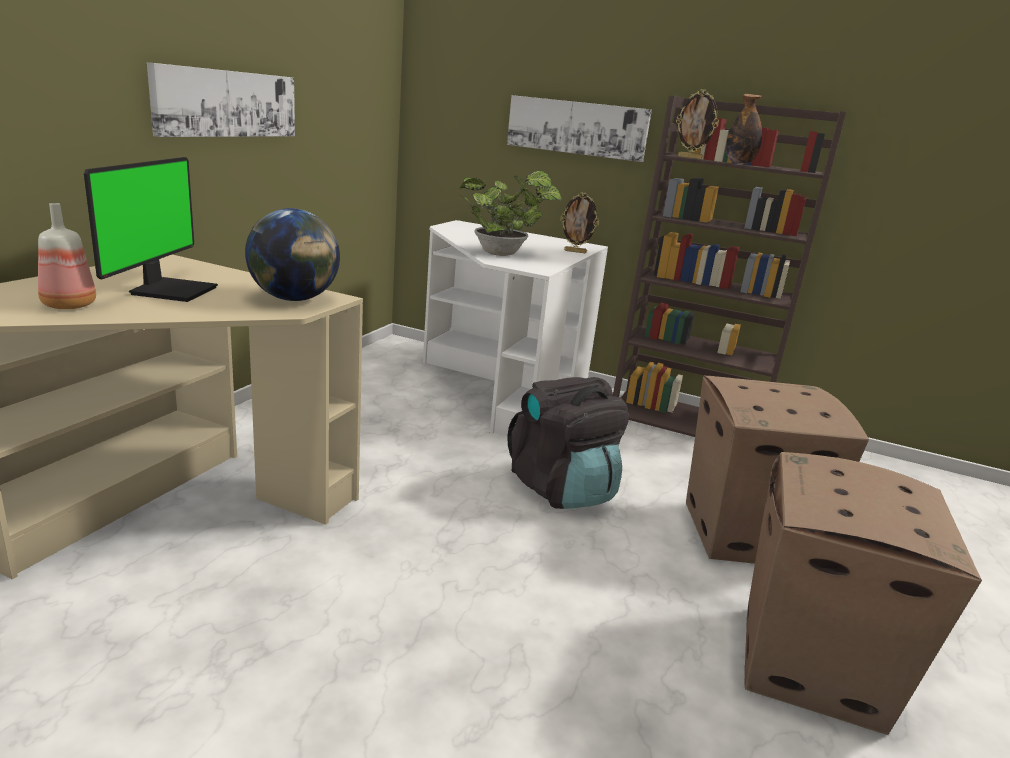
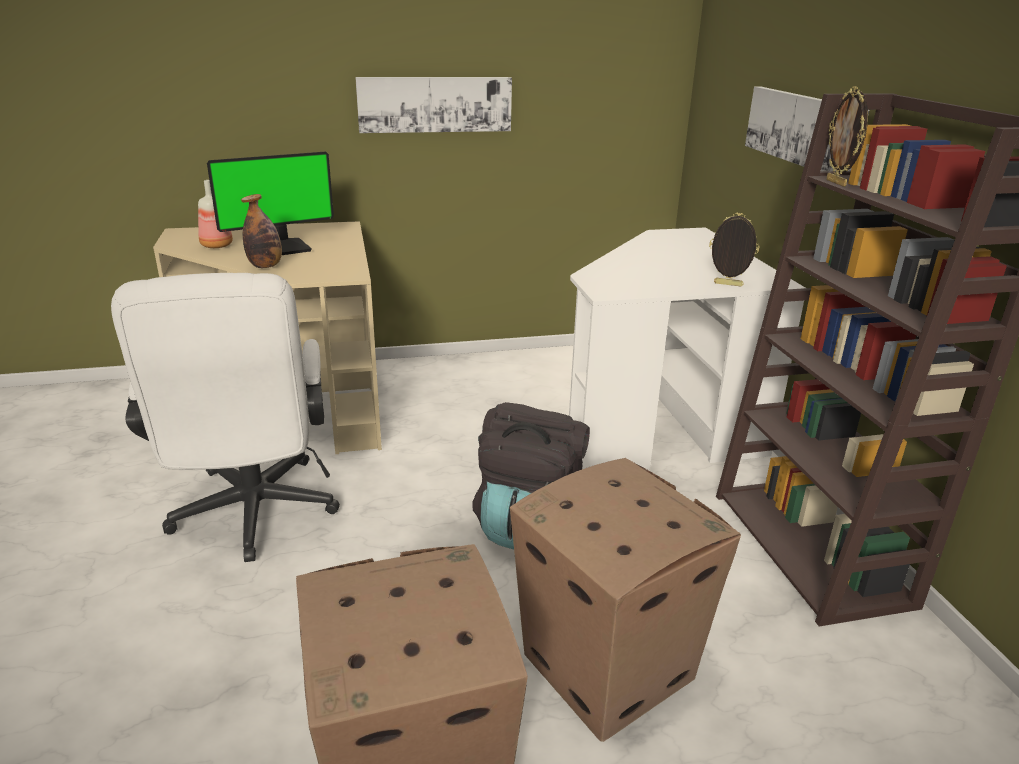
camera: 55 degrees right, 5 degrees up
(294, 299) = (326, 269): globe -> none
(369, 617) = (253, 517): none -> white office chair
(503, 254) = (625, 270): potted plant -> none
(575, 251) = (727, 285): picture frame -> picture frame turned 135 degrees clockwise
(739, 163) = (896, 198): bottle -> bottle (265, 266)

